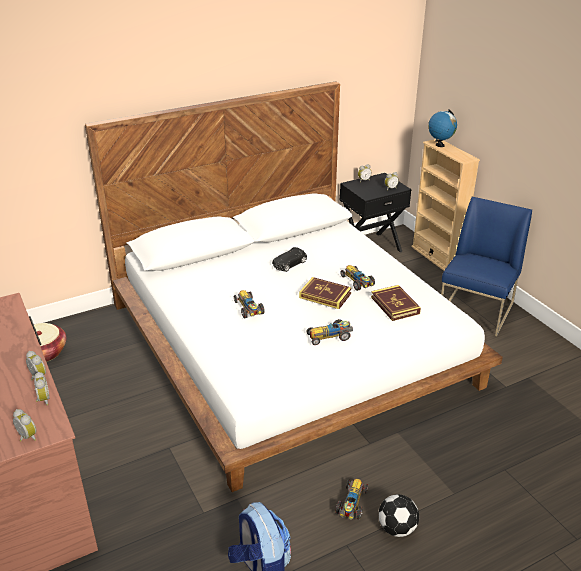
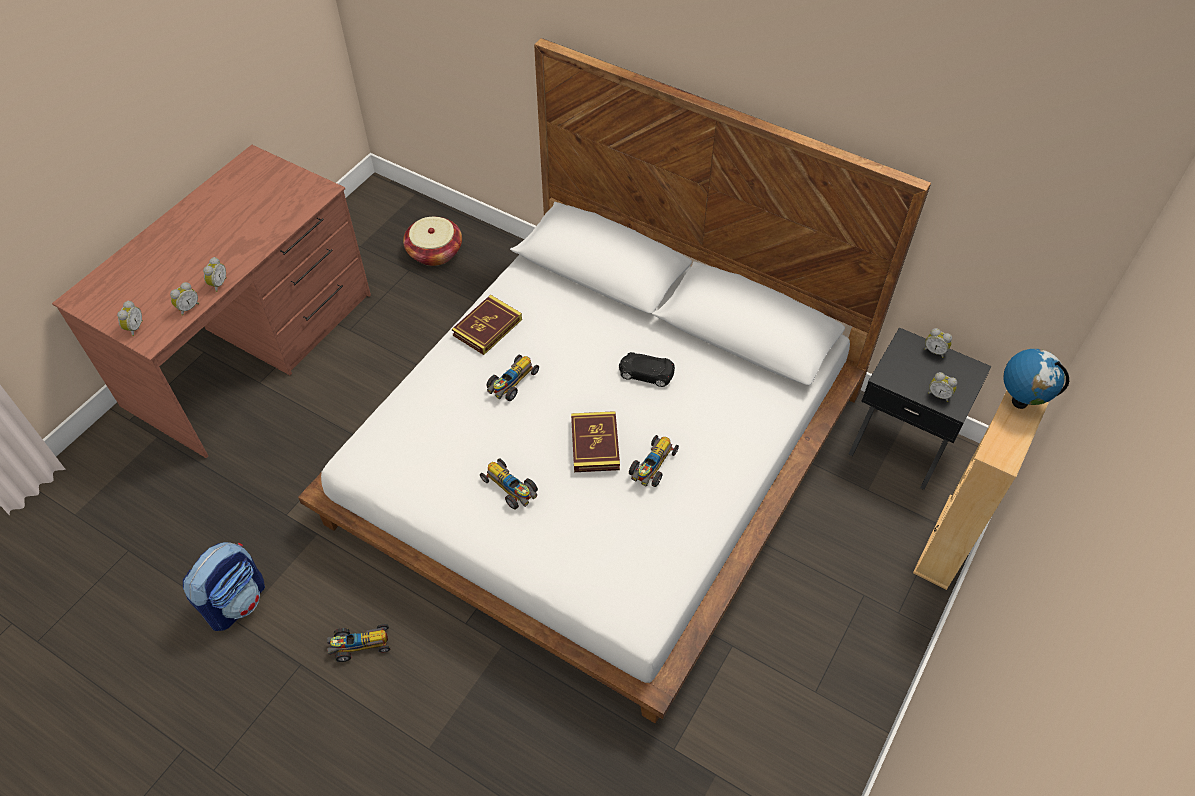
camera: 60 degrees right, 20 degrees up
(395, 305) = (626, 531): book -> book (487, 327)
(396, 527) = (346, 705): football -> none
(476, 311) = (836, 650): blue chair -> none

